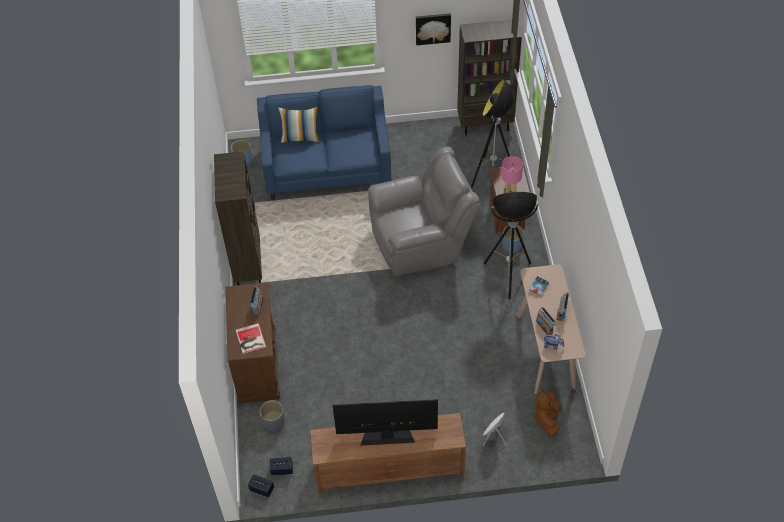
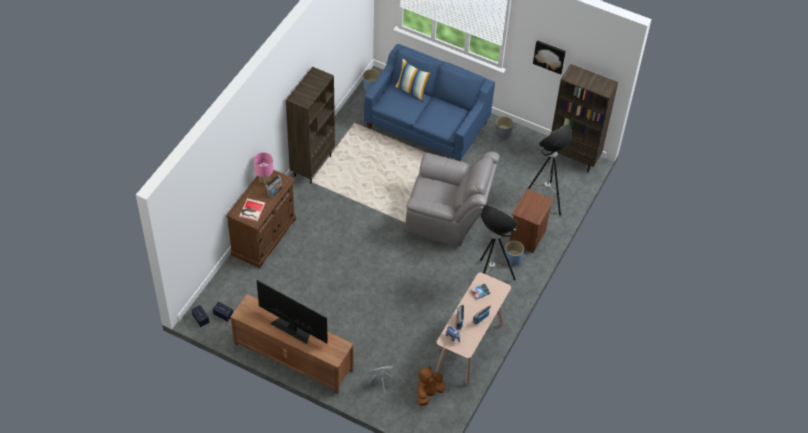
camera: 30 degrees right, 0 degrees up
(274, 422) = (243, 281): grey planter -> grey planter (503, 134)
(510, 189) = (528, 212): pink table lamp -> pink table lamp (265, 181)

